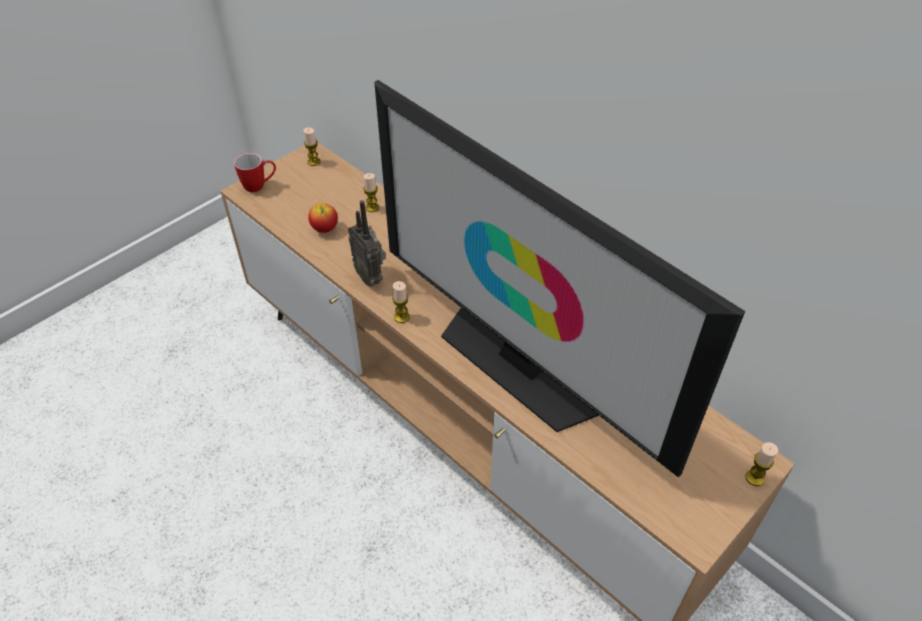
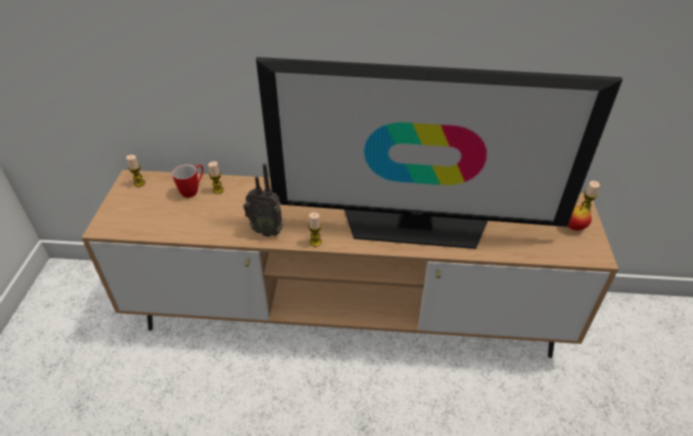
camera: 40 degrees left, 5 degrees down
(260, 186) = (113, 218): mug -> mug (193, 190)
(325, 229) = (198, 219): apple -> apple (574, 227)

